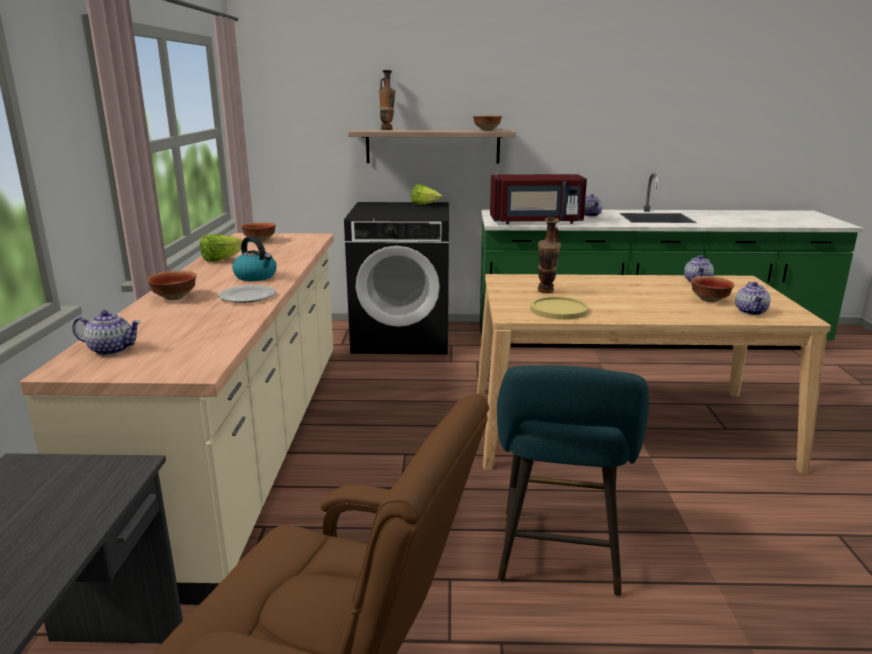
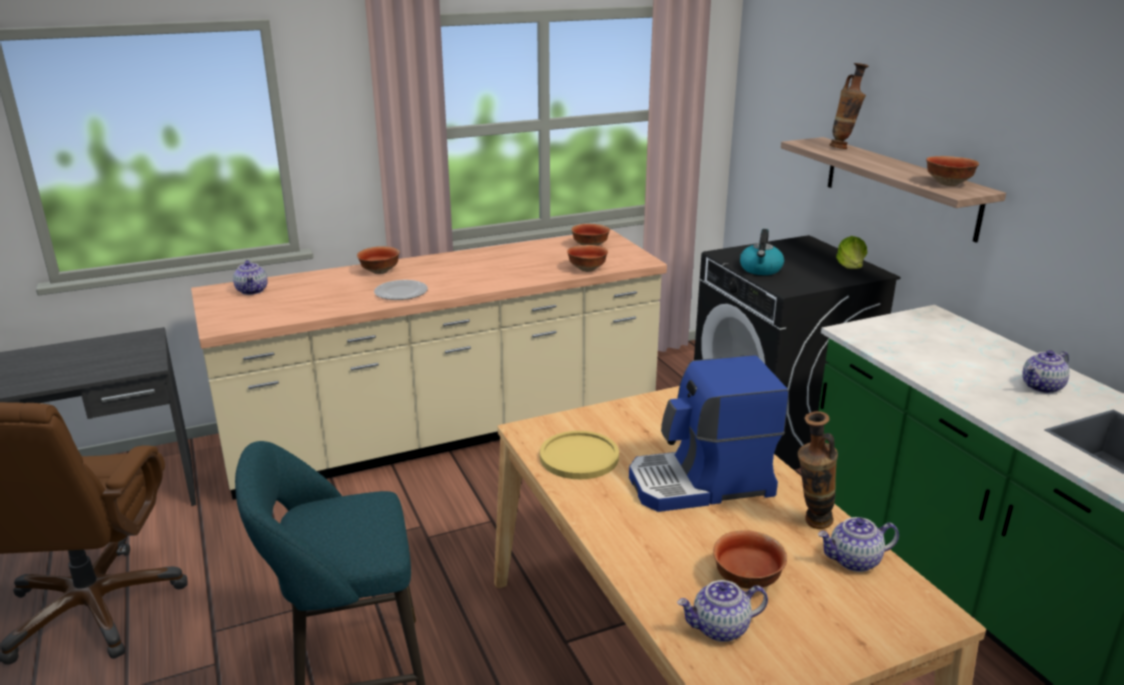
camera: 65 degrees right, 5 degrees up
(221, 260) = (505, 253): lettuce -> none
(256, 276) = (463, 279): kettle -> kettle (761, 269)
(305, 248) = (586, 269): none -> bowl
(536, 222) = (907, 354): red microwave -> none
(546, 292) = (645, 437): vase -> vase (810, 524)
(610, 291) = (701, 484): none -> coffee machine

